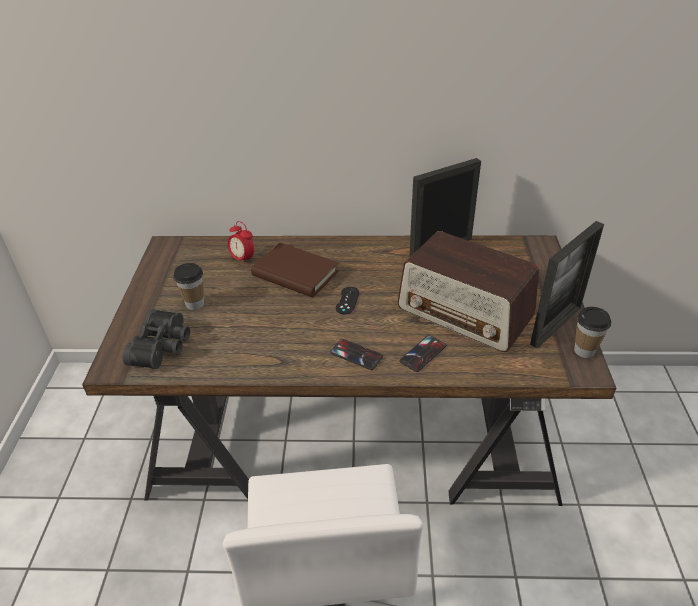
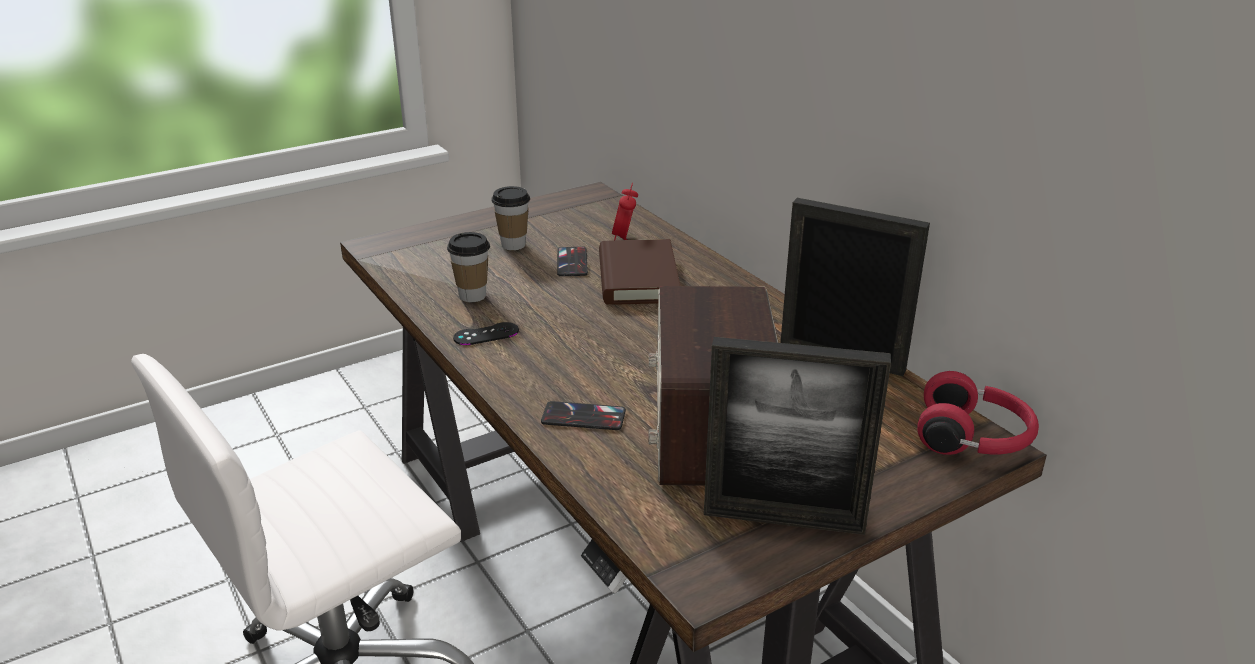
camera: 55 degrees right, 10 degrees down
(163, 347) = (428, 256): black binoculars -> none
(347, 300) = (628, 328): black game controller -> black game controller (486, 334)
(356, 354) = (531, 369): phone -> phone (572, 262)
(533, 246) = (974, 439): none -> red headphones
(584, 351) = (752, 567): cup -> cup (472, 296)

